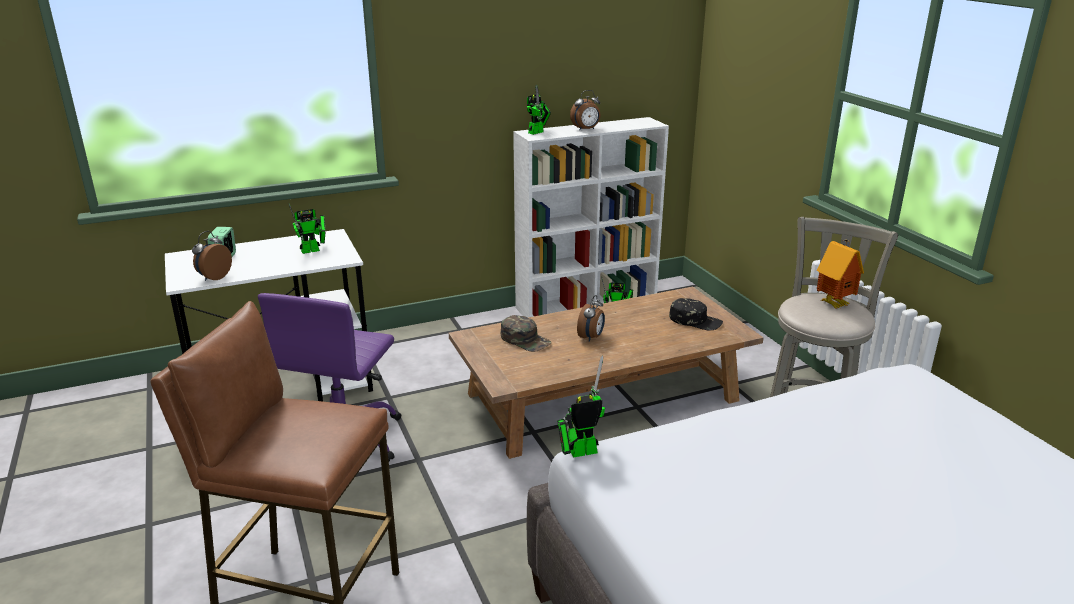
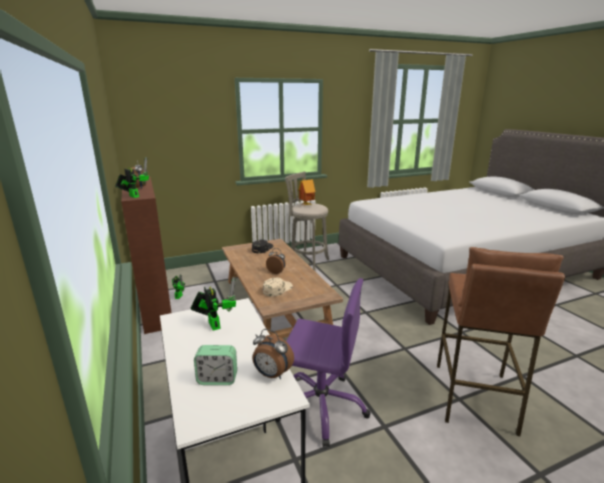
camera: 90 degrees left, 5 degrees down
(525, 340) = (277, 289): green cap -> beige cap
(579, 452) = (445, 242): toy robot -> none
(588, 303) = (155, 305): white bookcase -> brown bookcase

